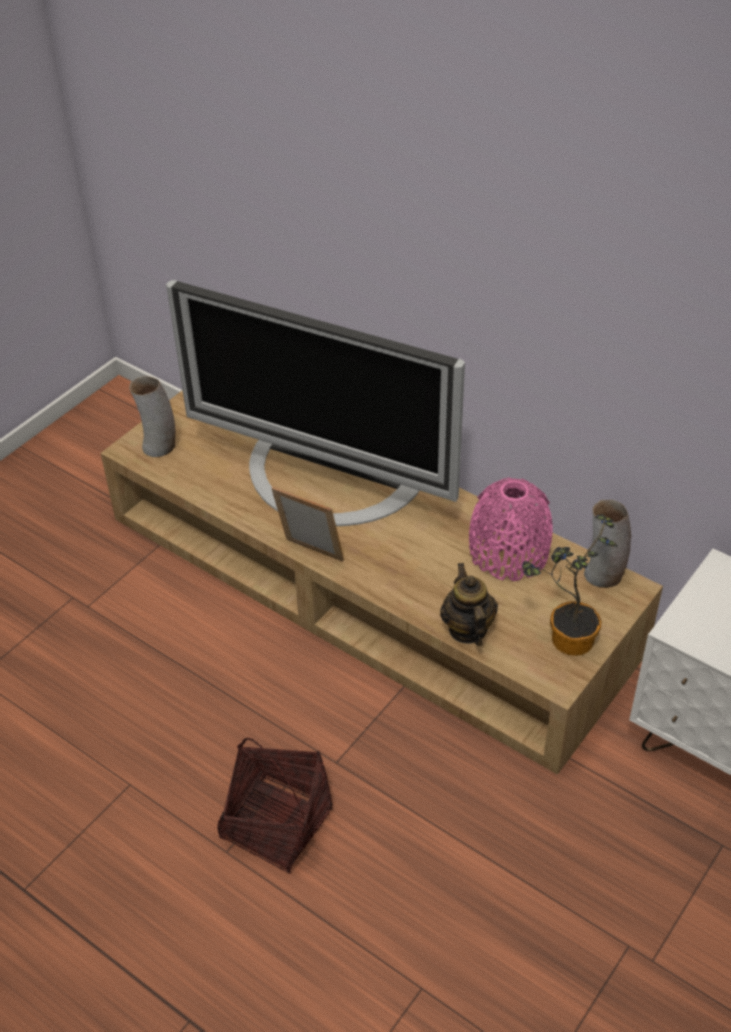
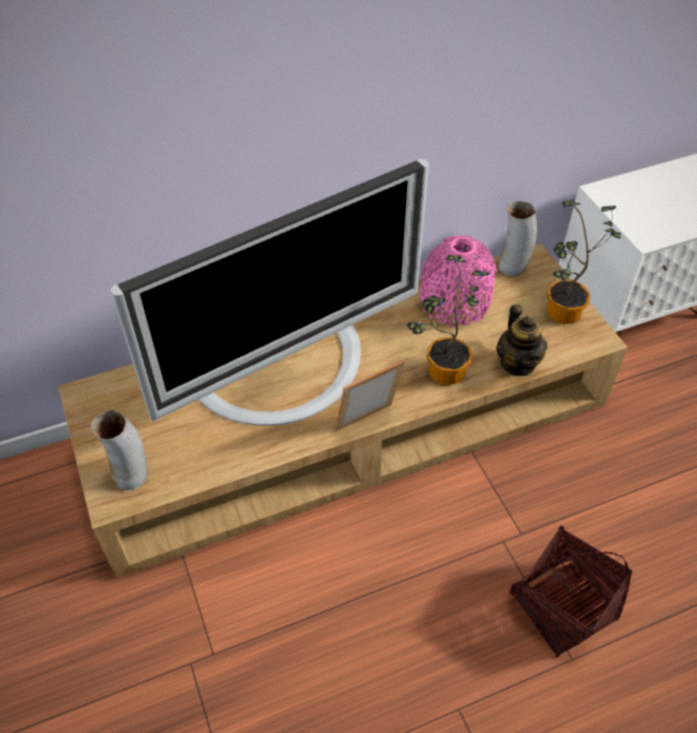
camera: 60 degrees left, 5 degrees up
(409, 579) = (441, 372): none -> potted plant
(467, 629) = (518, 363): teapot -> teapot turned 120 degrees counterclockwise

